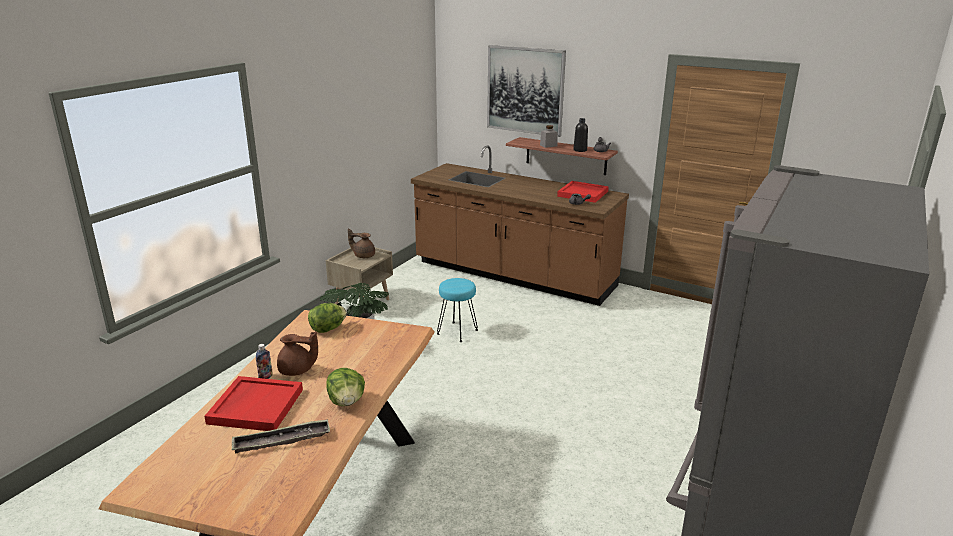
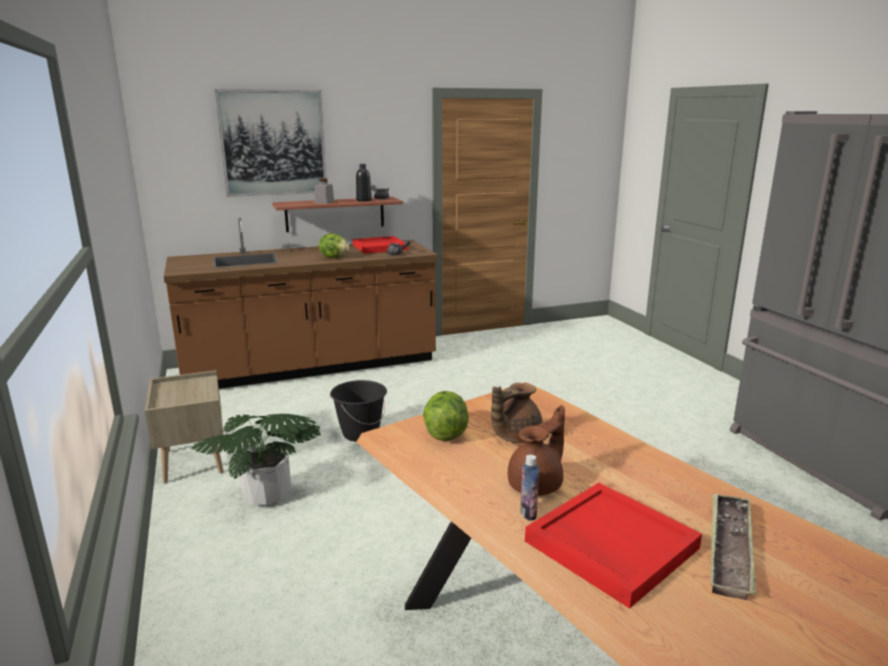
camera: 50 degrees left, 5 degrees down
(347, 402) = (658, 474): lettuce -> lettuce (334, 257)
(363, 255) = (183, 388): brown teapot -> brown teapot (515, 437)
(457, 332) = (360, 433): turquoise stool -> black bucket

